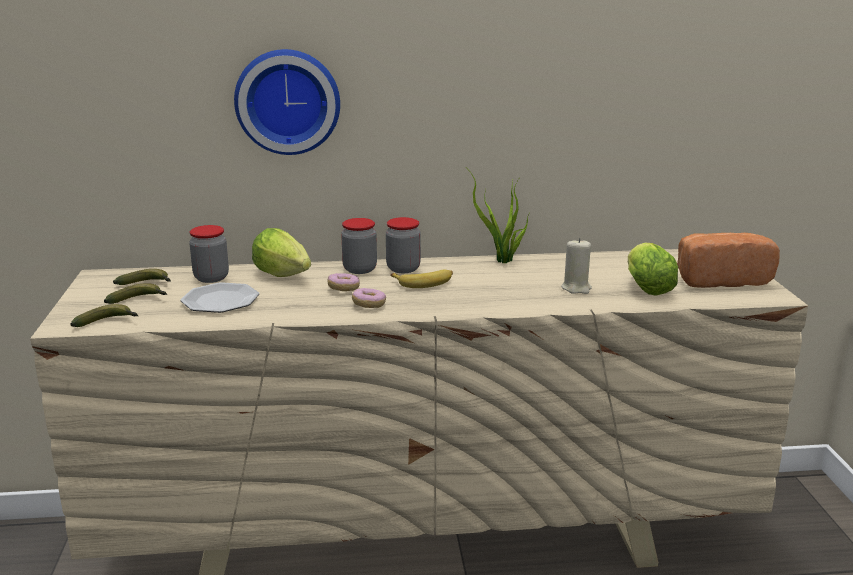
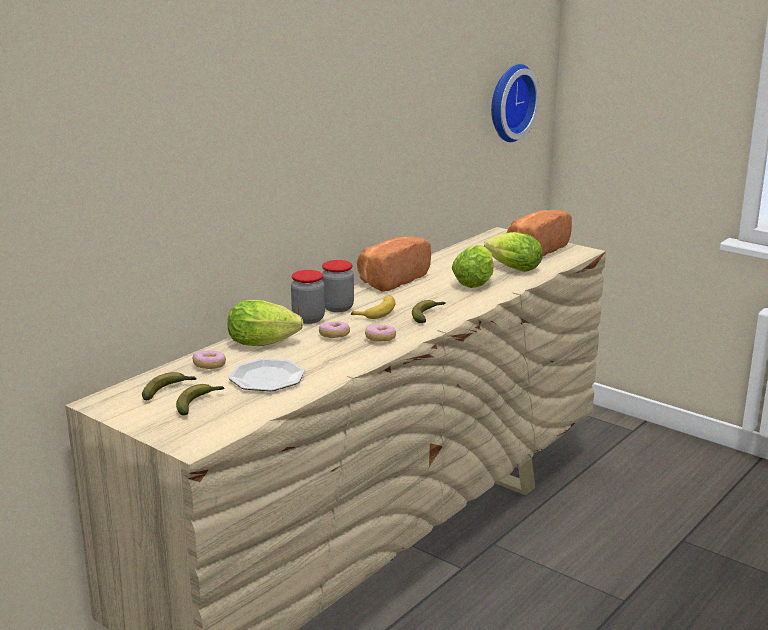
camera: 45 degrees left, 0 degrees up
(108, 322) = (222, 427): banana -> banana (427, 315)
(211, 278) = (209, 366): jar -> donut
(288, 101) = (228, 173): wall clock -> wall clock (509, 102)
(503, 261) = (390, 280): potted plant -> bread
(576, 288) = (475, 282): beige candle -> lettuce

